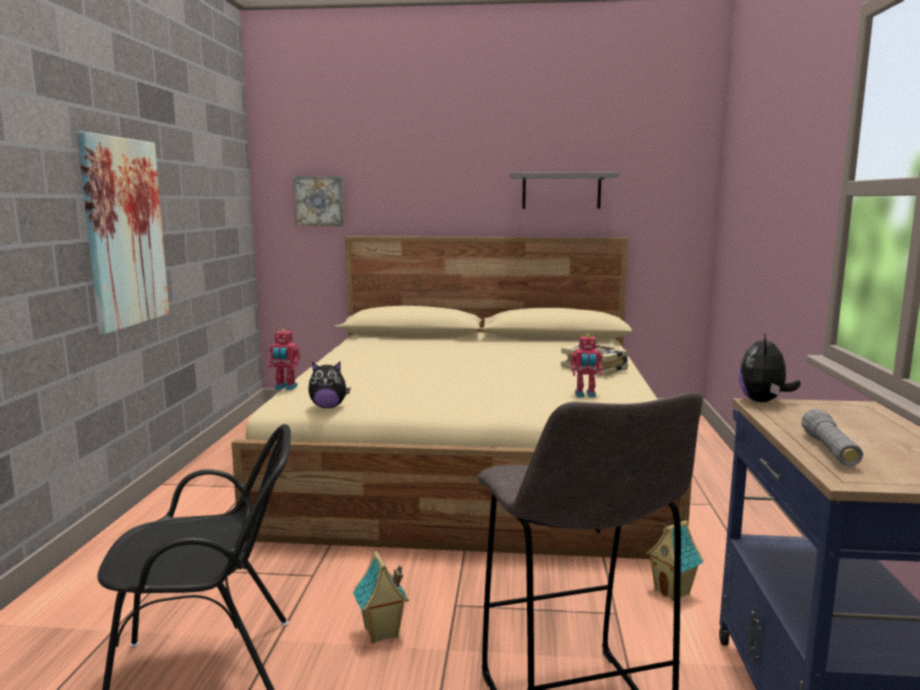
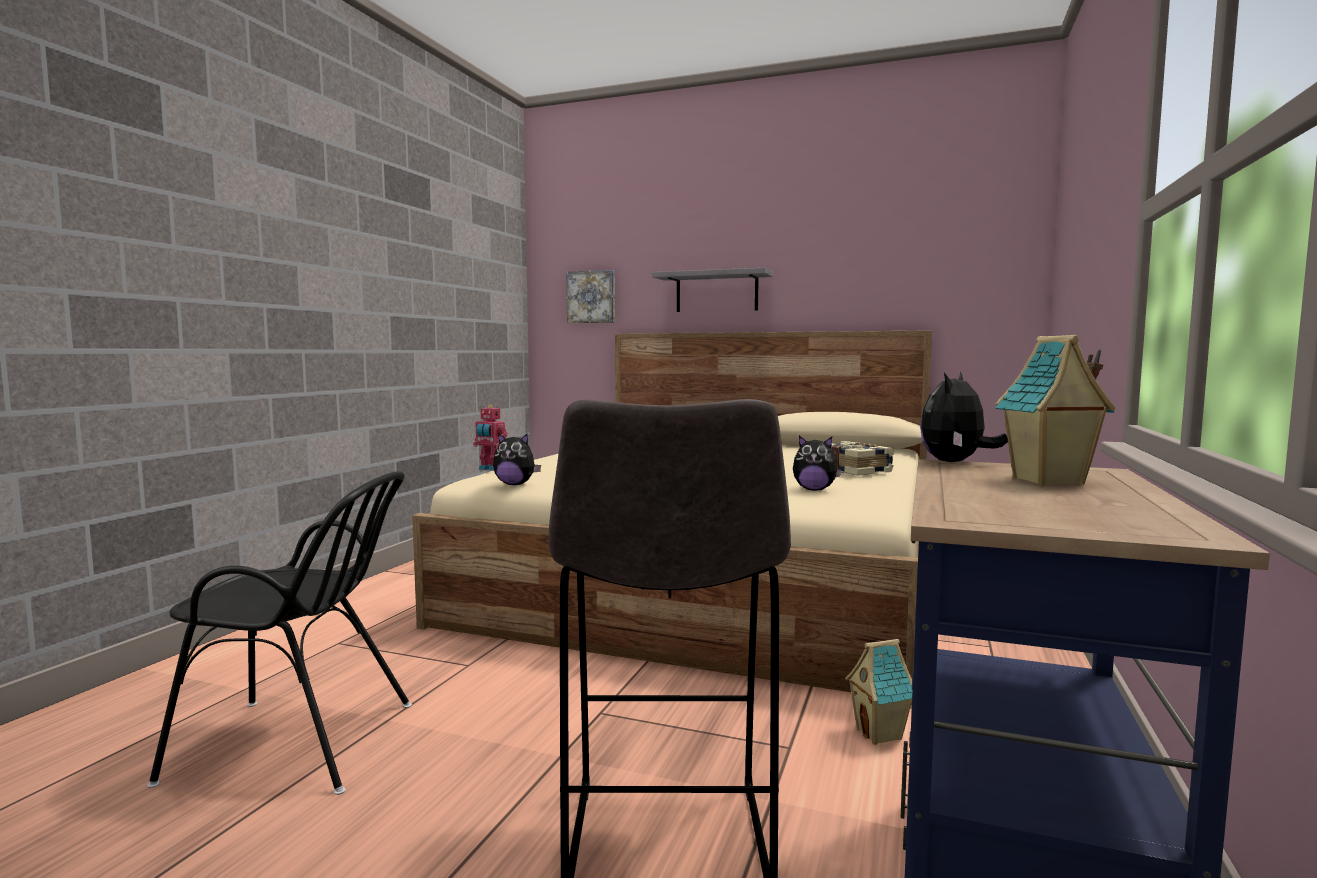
camera: 15 degrees right, 5 degrees down
(125, 232) = (355, 307): picture -> none
(381, 634) = (499, 729): toy house -> toy house (1048, 481)
(561, 191) = (852, 278): grey shelf -> grey shelf (716, 292)
(585, 395) = (814, 490): toy robot -> plush toy
(830, 450) = (975, 497): grey flashlight -> none

